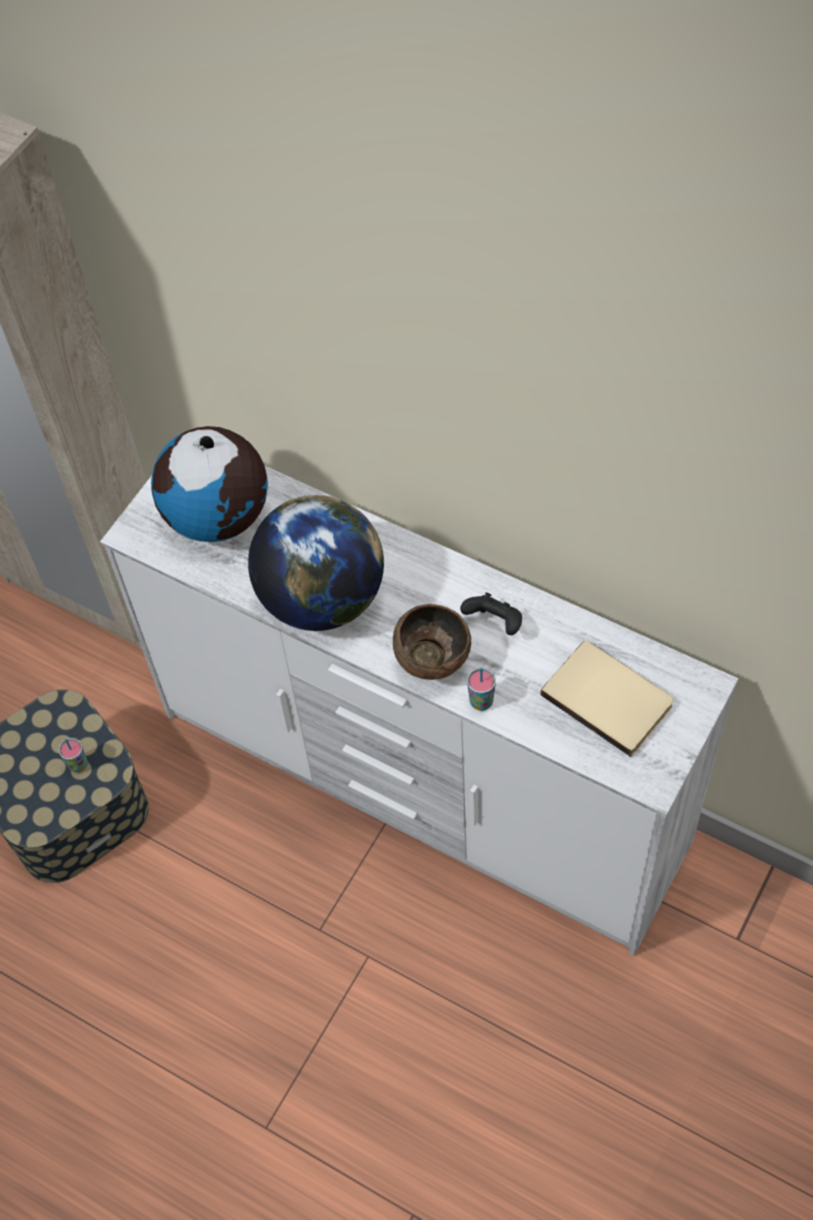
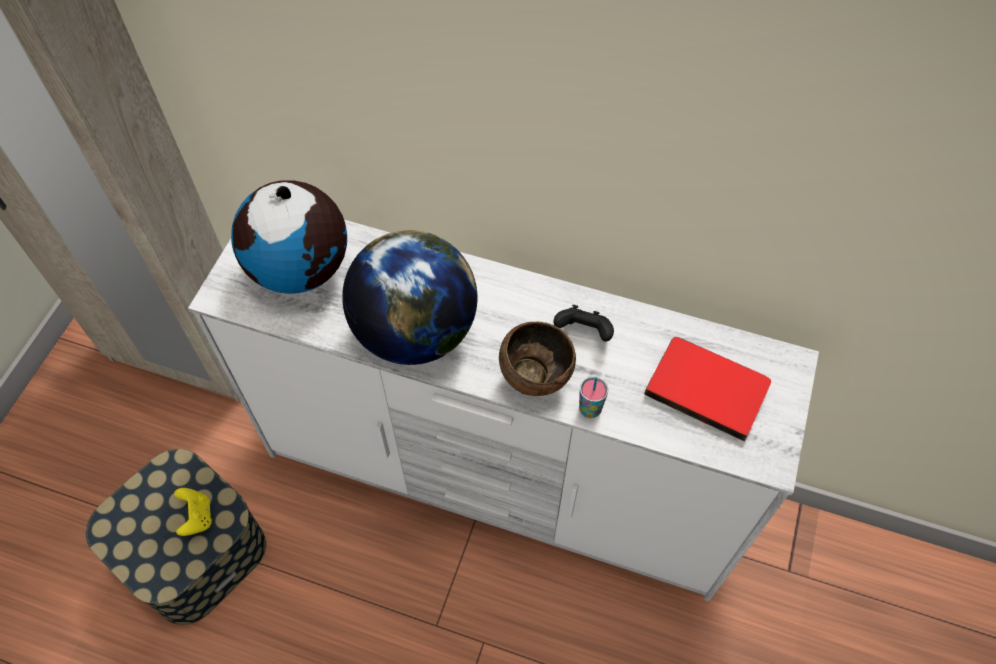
camera: 15 degrees left, 0 degrees up
(78, 765) = (197, 517): cup -> yellow game controller
(609, 697) = (708, 387): beige book -> red book

